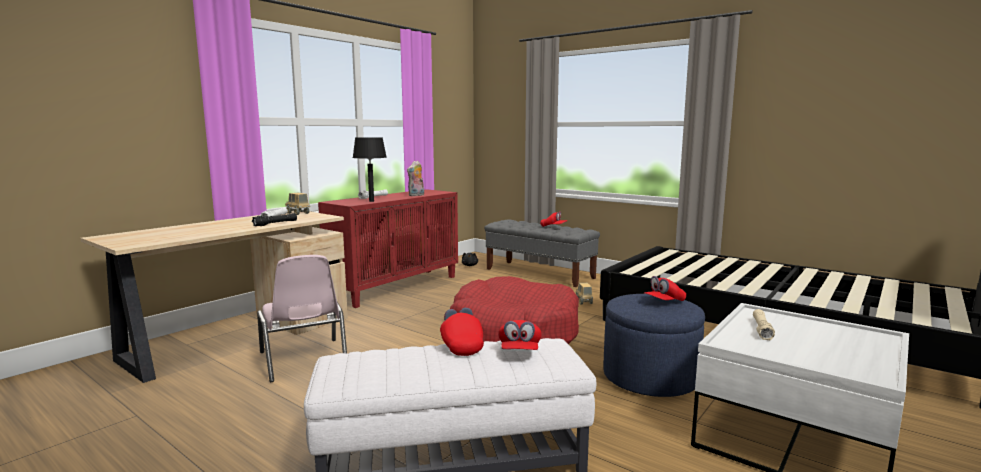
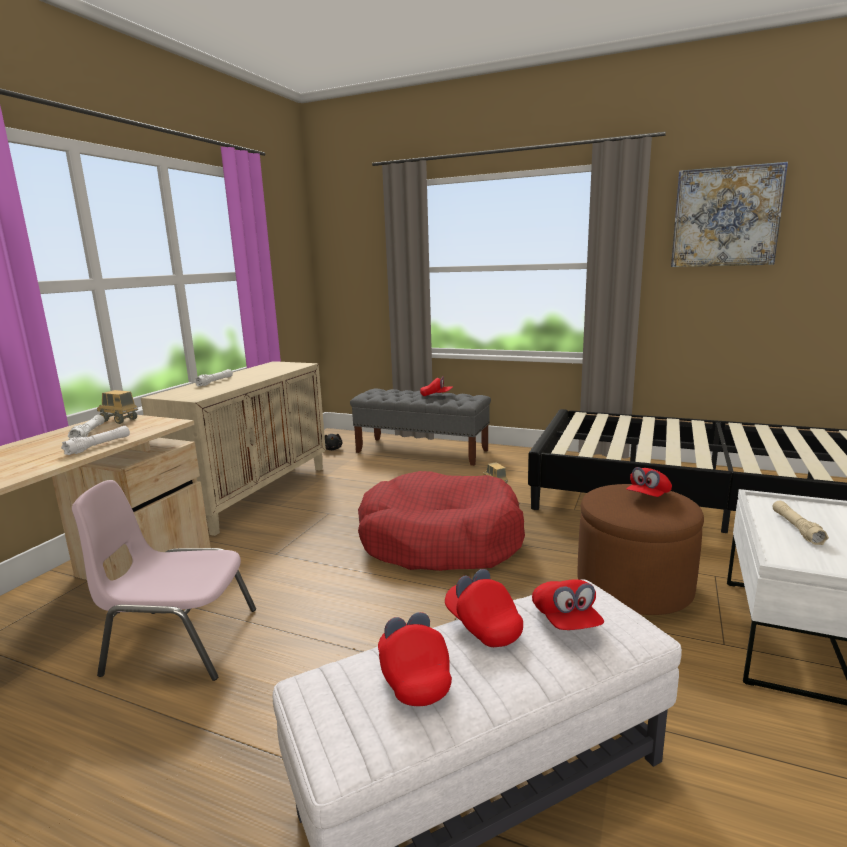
camera: 15 degrees left, 5 degrees up
(275, 224) = (99, 446): black flashlight -> white flashlight
(304, 360) = (180, 641): pink chair -> pink chair turned 135 degrees clockwise
(371, 201) = (219, 390): black table lamp -> none
(396, 287) = (254, 494): red cabinet -> beige cabinet
(397, 360) = (413, 676): none -> red cap
(416, 195) = (271, 373): plush toy -> none
(650, 377) = (634, 586): blue ottoman -> brown ottoman
(809, 82) = (725, 217): none -> picture

